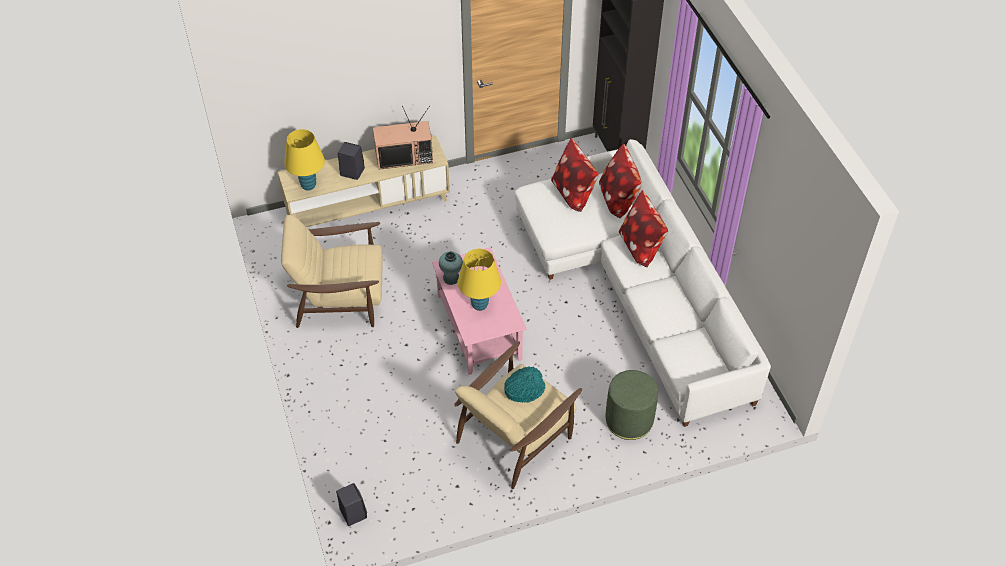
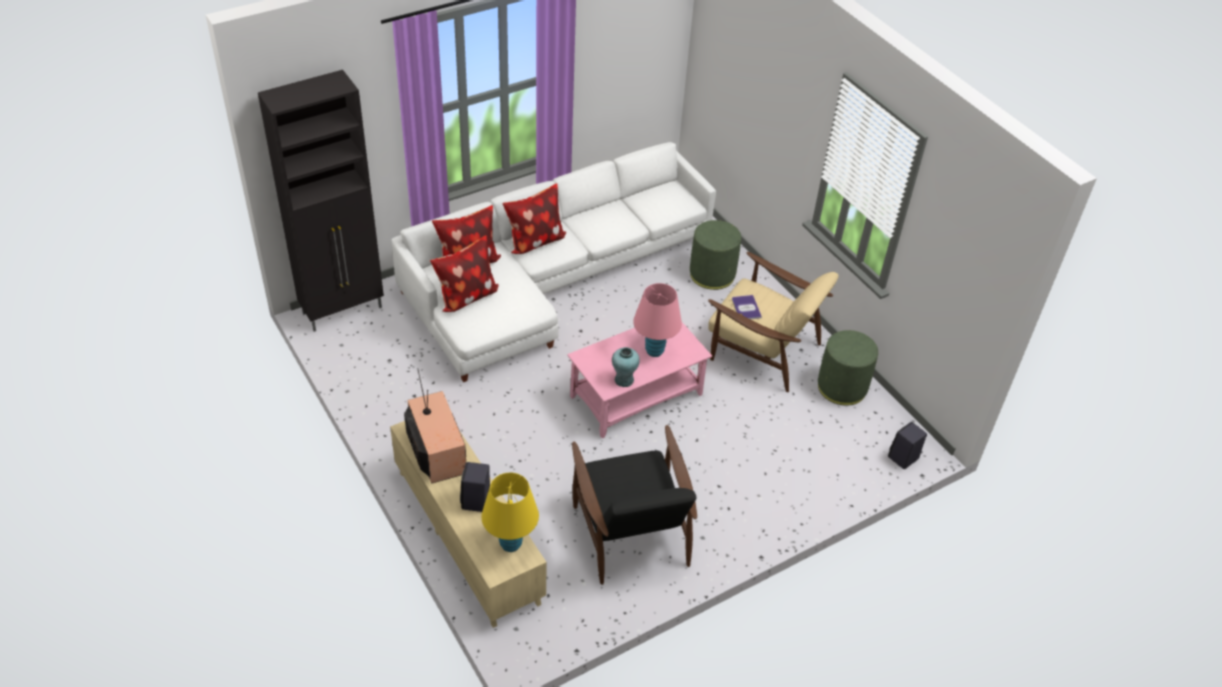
camera: 105 degrees left, 5 degrees down
(340, 298) = (630, 531): beige armchair -> black armchair
(451, 490) = (842, 387): none -> green ottoman
(479, 305) = (654, 351): yellow table lamp -> pink table lamp
(524, 389) = (746, 308): turquoise hat -> book

